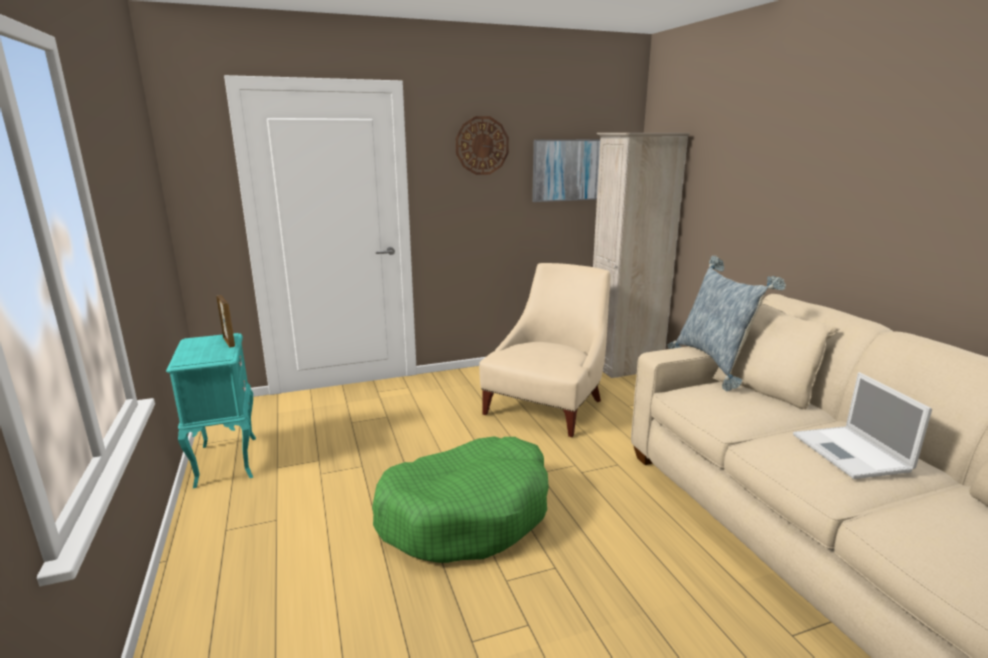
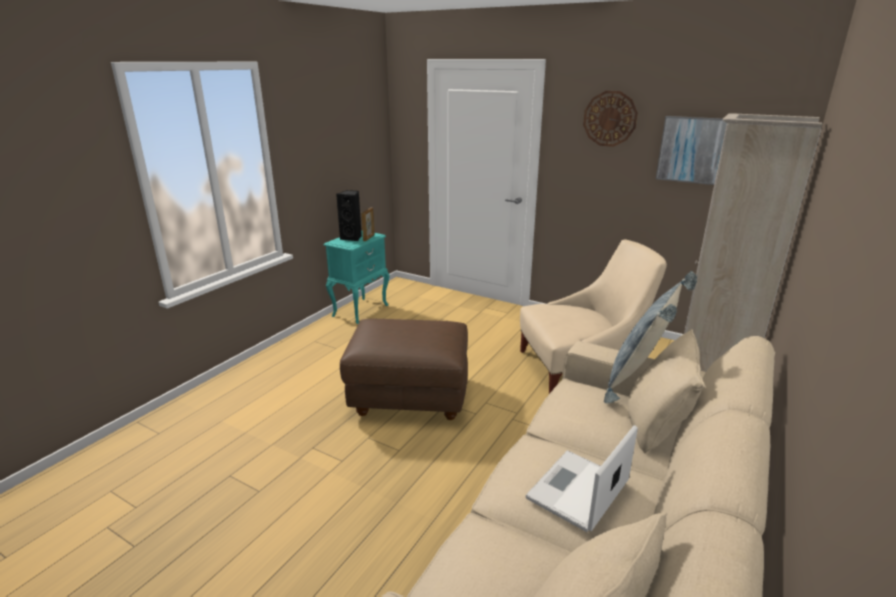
camera: 50 degrees right, 5 degrees up
(202, 349) = (352, 238): none -> black speaker
(466, 513) = (409, 397): green dog bed -> brown ottoman

